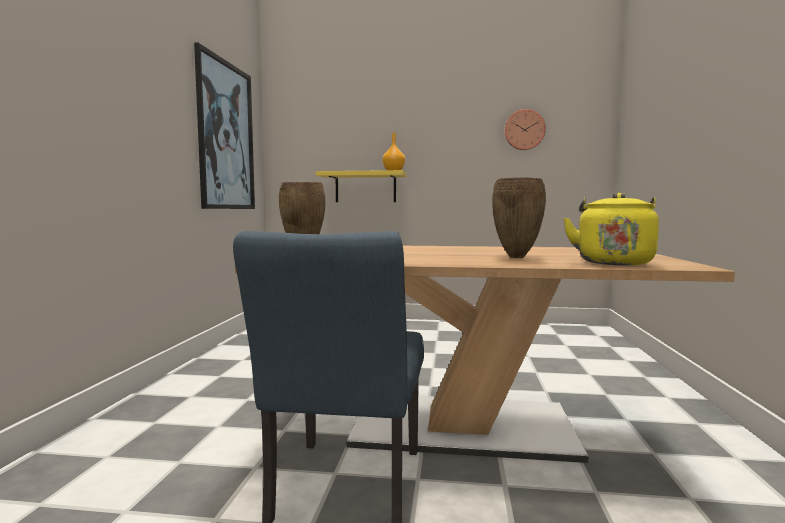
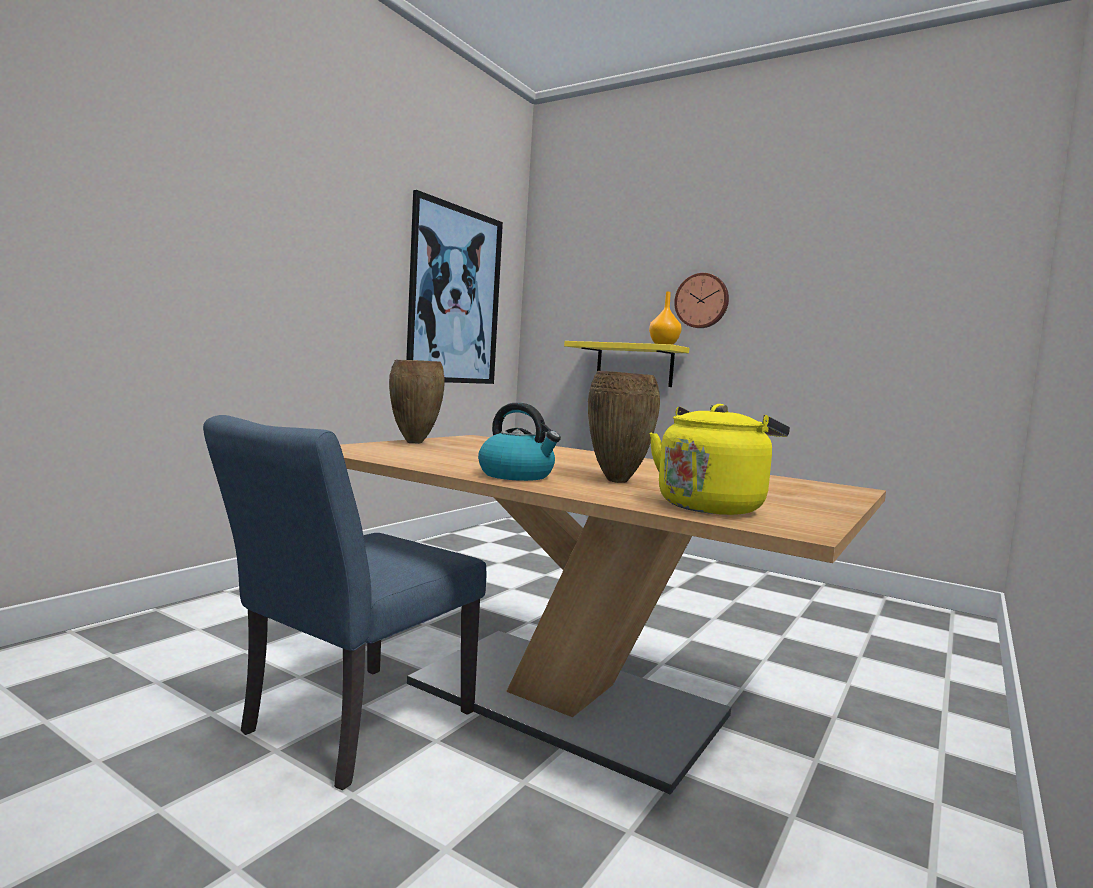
camera: 25 degrees right, 0 degrees up
(457, 261) = (517, 475): none -> kettle
(524, 130) = (871, 289): wall clock -> wall clock (702, 301)

